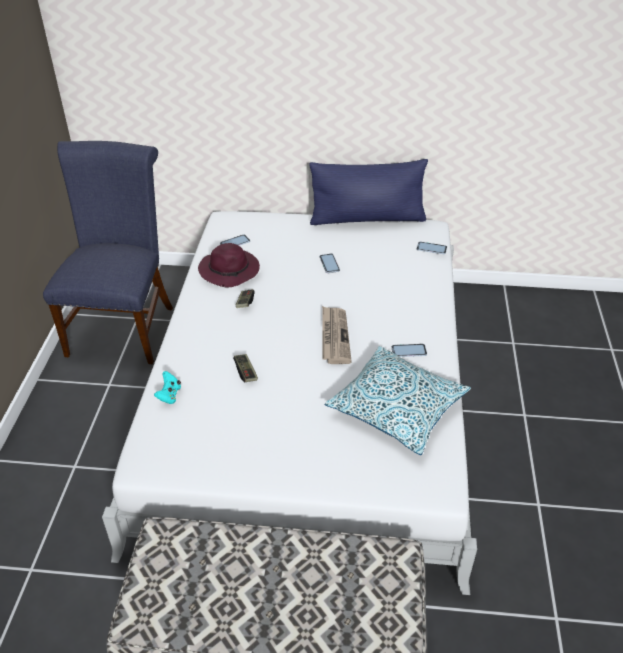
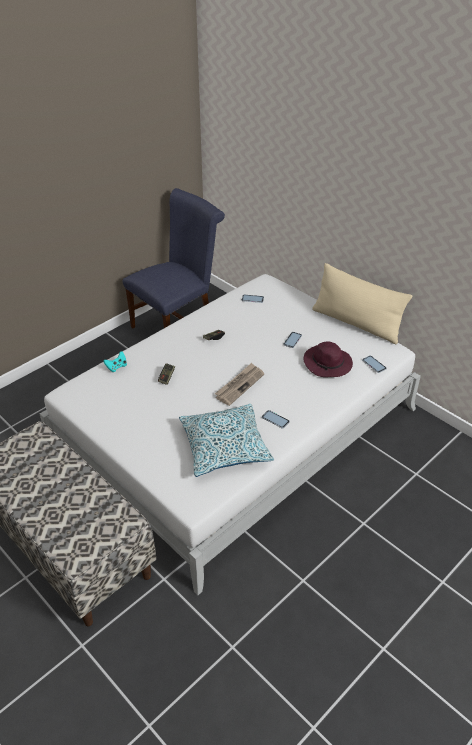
camera: 40 degrees right, 0 degrees up
(230, 271) = (229, 315): purple hat -> purple hat (328, 364)
(367, 218) = (356, 323): blue pillow -> beige pillow

